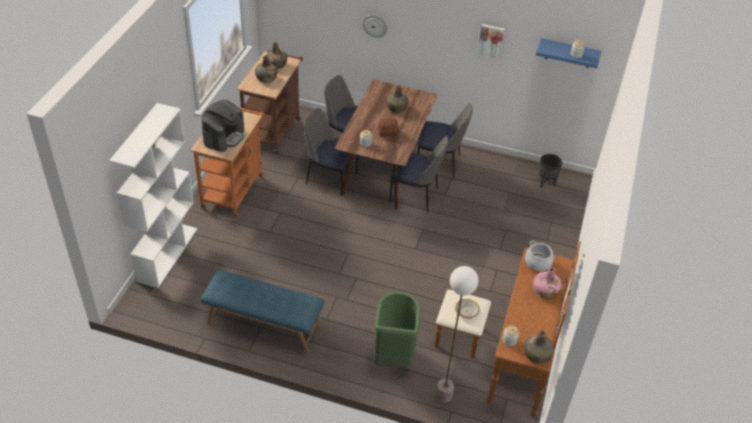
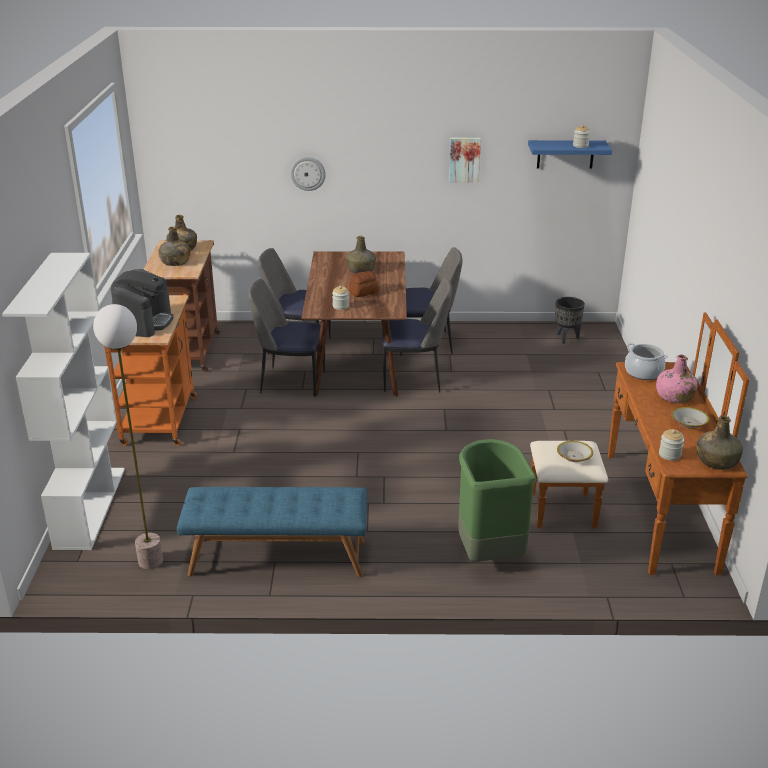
camera: 15 degrees left, 15 degrees down
(443, 395) = (585, 580): floor lamp -> floor lamp (150, 561)
(540, 316) = (688, 423): none -> bowl

